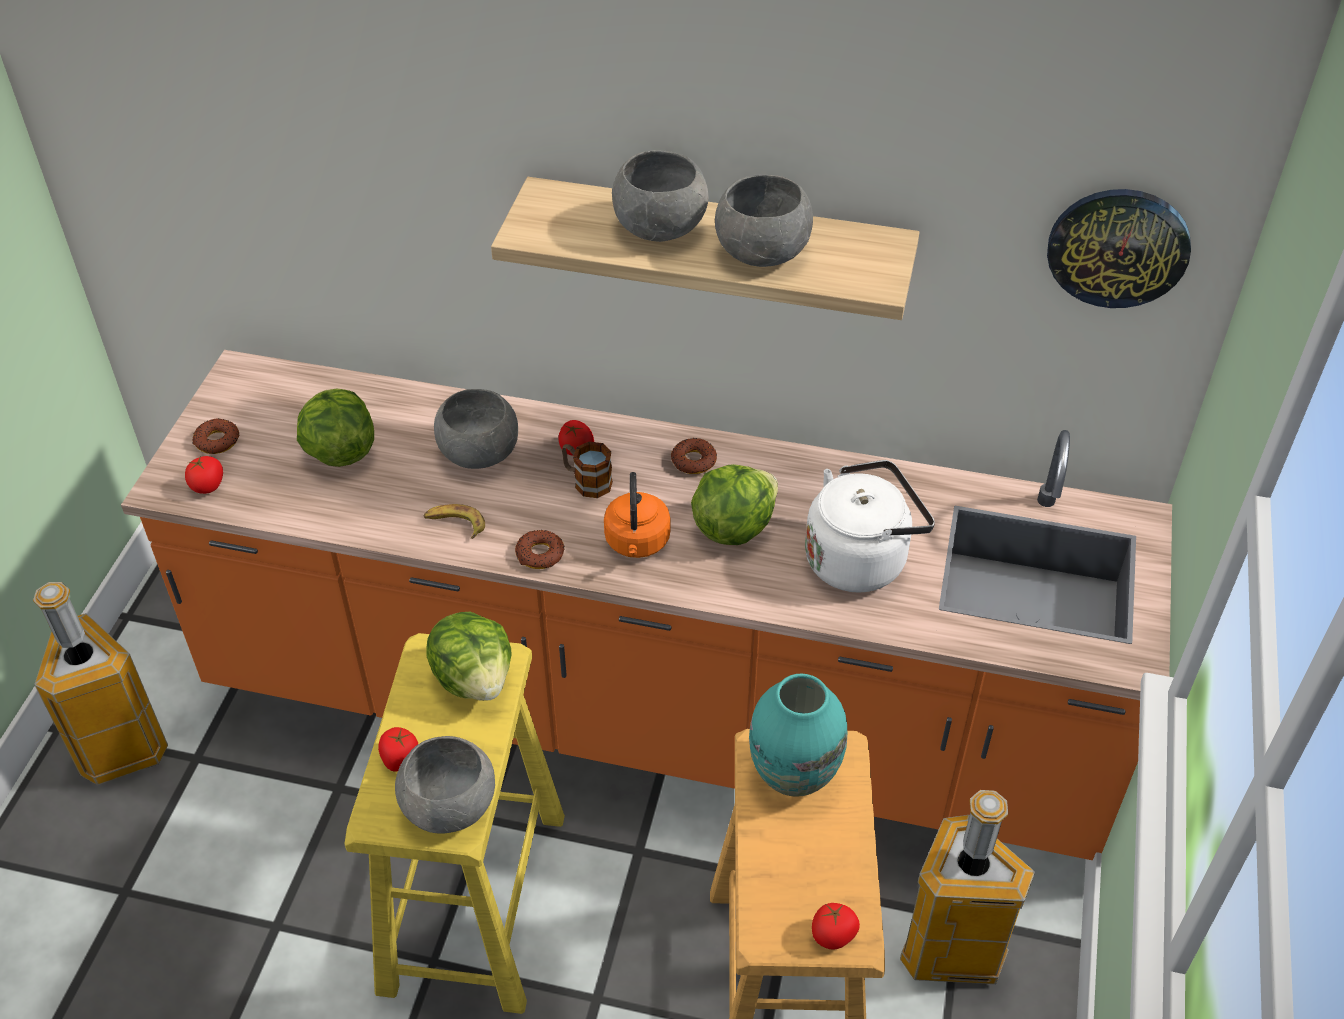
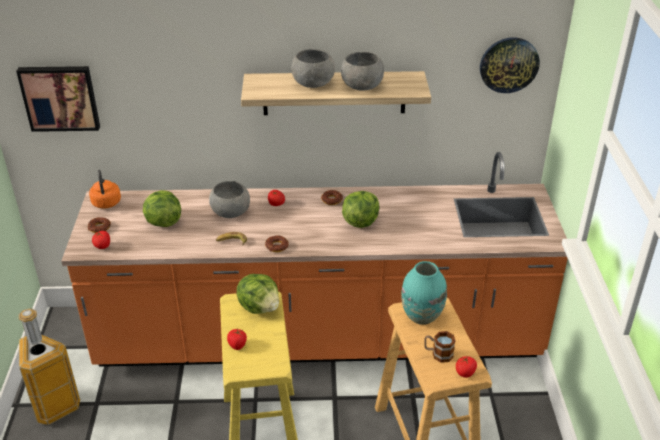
camera: 15 degrees left, 10 degrees down
(166, 166) = (60, 97): none -> picture
(448, 805) = (268, 358): grey bowl -> none
(586, 481) = (286, 215): mug -> mug (438, 354)
(637, 543) = (320, 235): orange kettle -> orange kettle (106, 204)
(860, 559) = (422, 224): white kettle -> none
(951, 952) = (493, 408): trash can -> none

